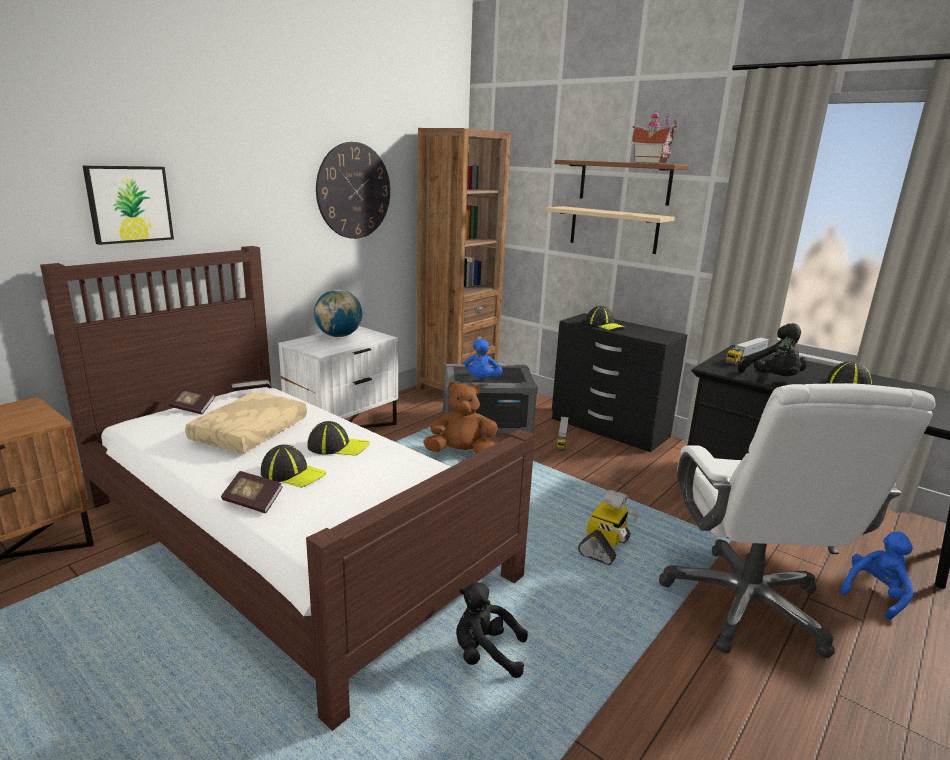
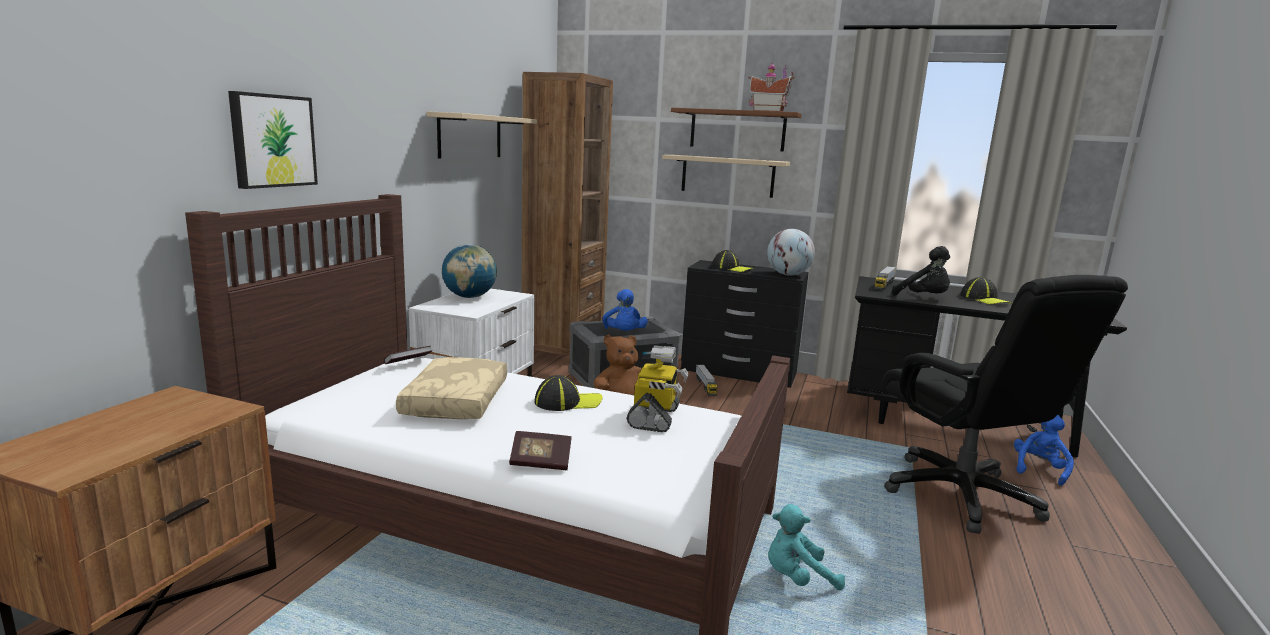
camera: 20 degrees left, 5 degrees down
(193, 408) = (356, 386): book -> none
(293, 474) = (551, 432): cap -> none
(354, 191) = (470, 136): wall clock -> beige shelf
(486, 654) = (797, 578): black plush toy -> turquoise plush toy
(605, 547) = (820, 471): toy robot -> toy robot (655, 418)
(657, 336) = (788, 275): none -> globe
(746, 605) = (962, 495): white office chair -> black office chair

